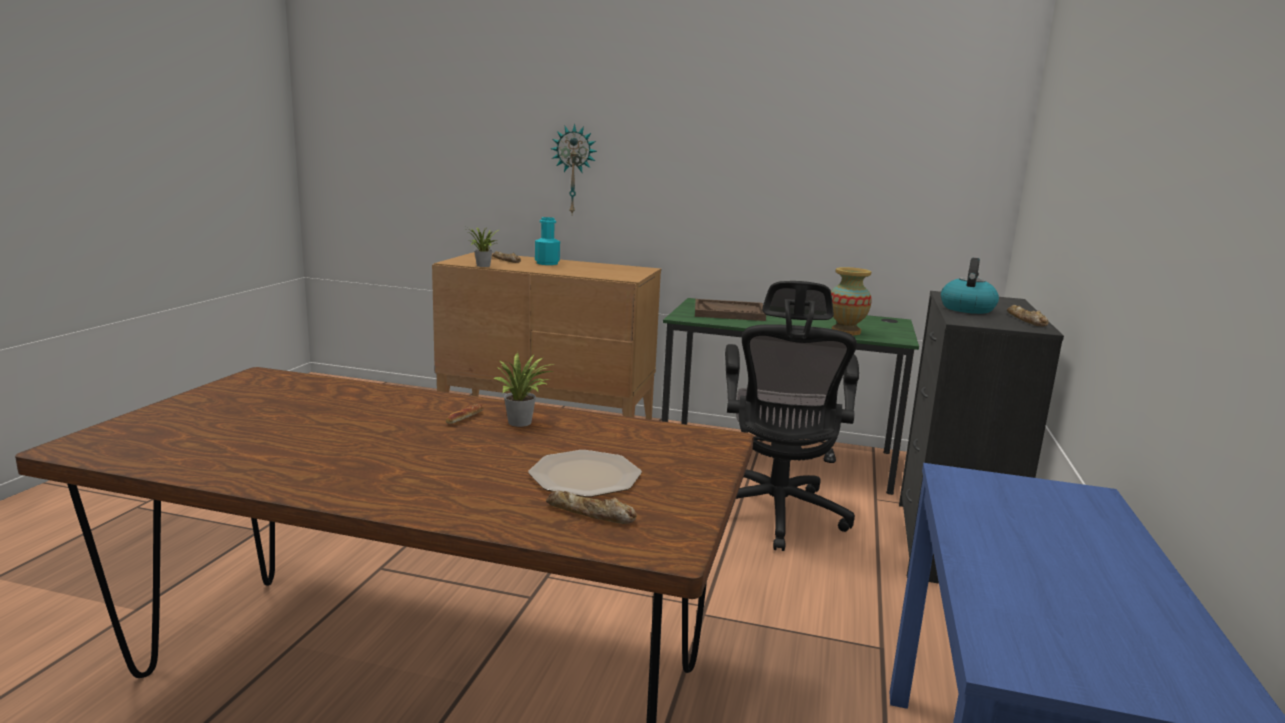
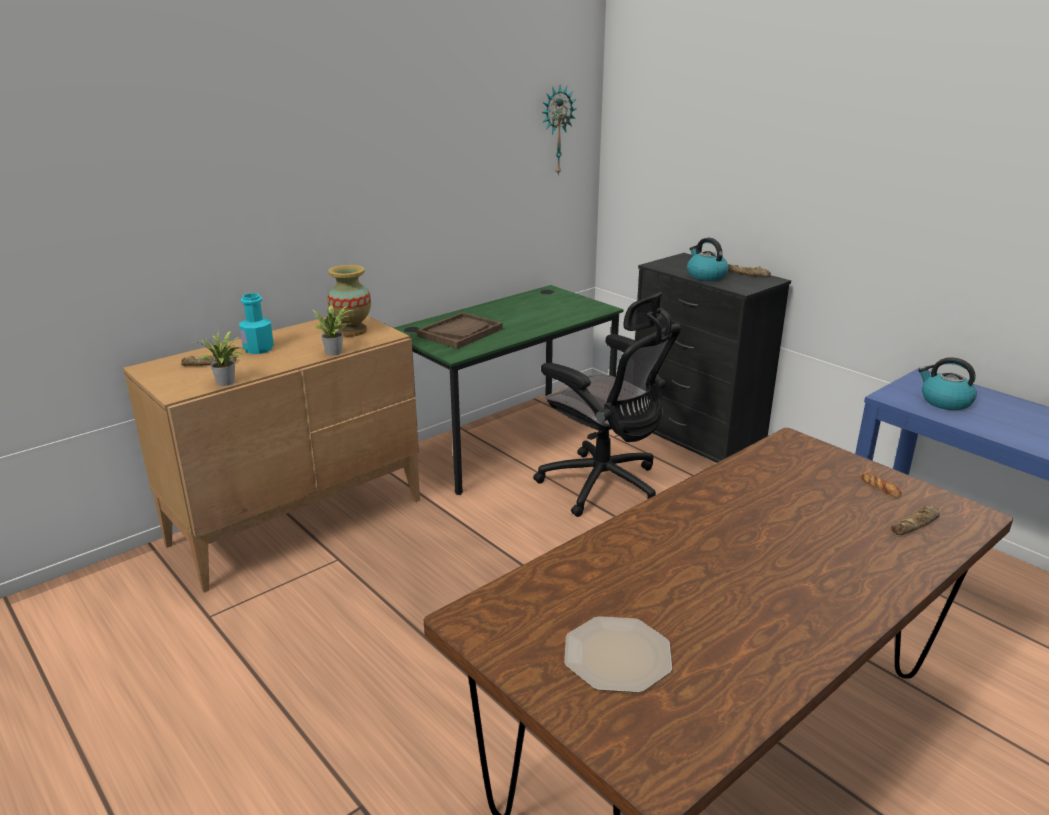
camera: 55 degrees left, 10 degrees up
(465, 418) = (691, 526): bread -> bread (880, 488)
(522, 423) = (719, 504): potted plant -> potted plant (336, 352)
(574, 170) = (234, 226): wall clock -> wall clock (556, 130)
(584, 476) = (846, 509): plate -> plate (616, 656)
(845, 332) = (564, 315): vase -> vase (352, 331)
(1018, 511) = (944, 401): none -> kettle

